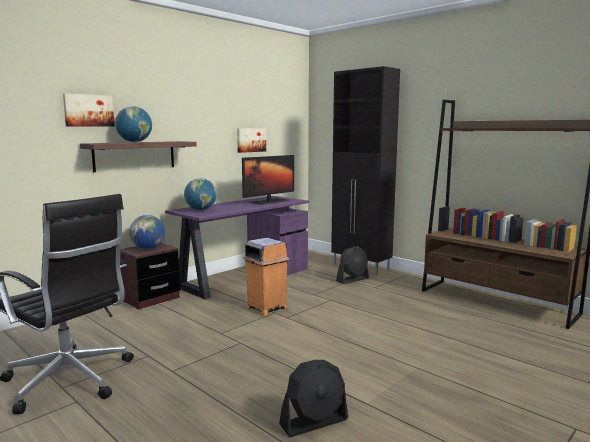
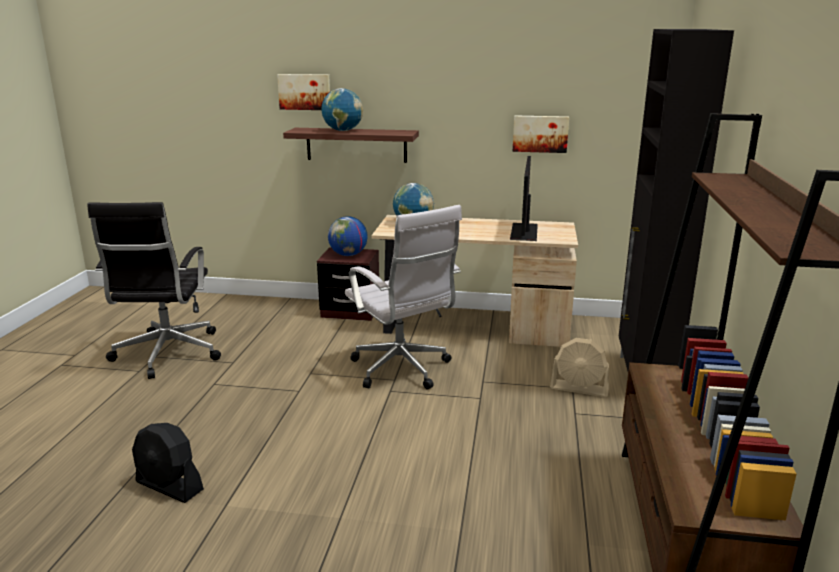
camera: 55 degrees right, 10 degrees up
(243, 278) = (472, 325): purple desk -> beige desk
(266, 308) = (403, 370): orange trash can -> white office chair
(269, 201) = (524, 232): monitor -> monitor turned 90 degrees clockwise
(352, 279) = (579, 388): black fan -> beige fan

